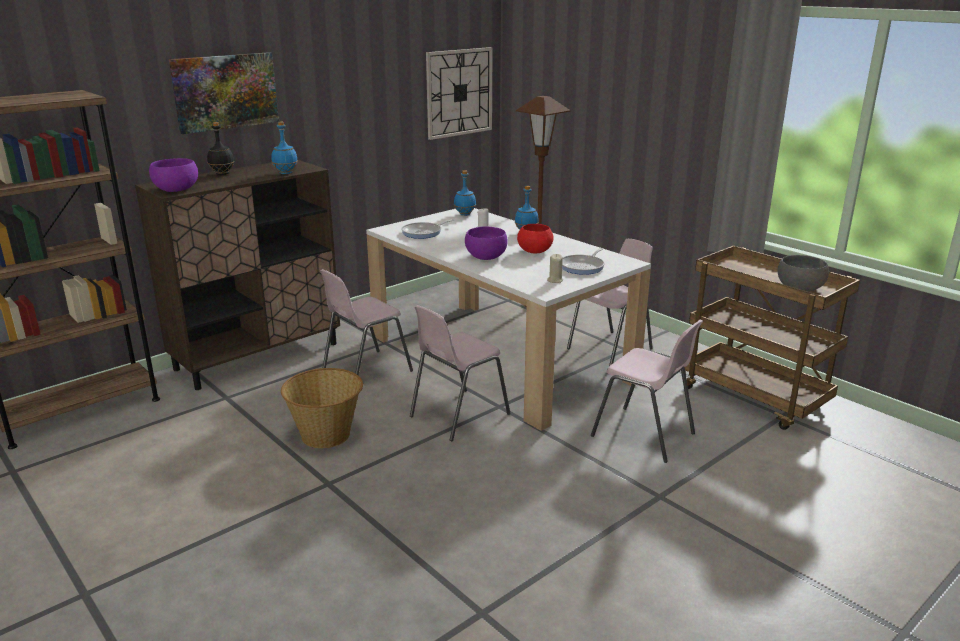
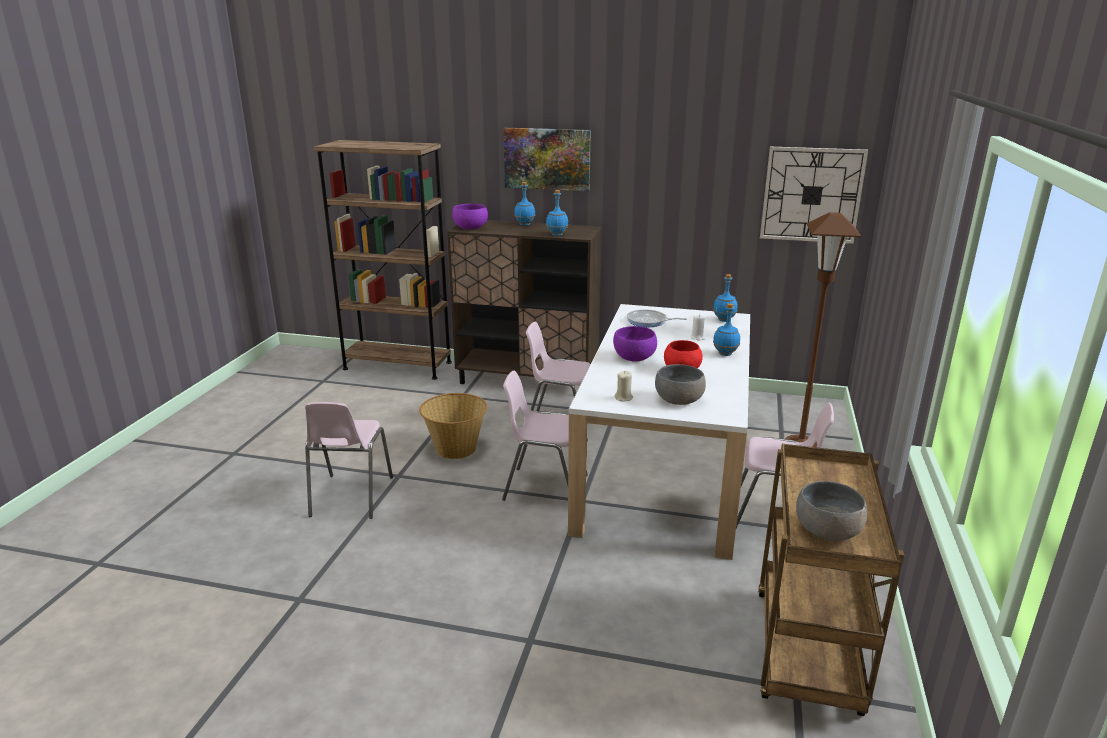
camera: 55 degrees right, 0 degrees up
(222, 174) = (525, 225): black bottle -> blue bottle
(583, 267) = (679, 400): frying pan -> grey bowl
(644, 435) = (628, 596): pink chair -> pink chair (350, 497)

